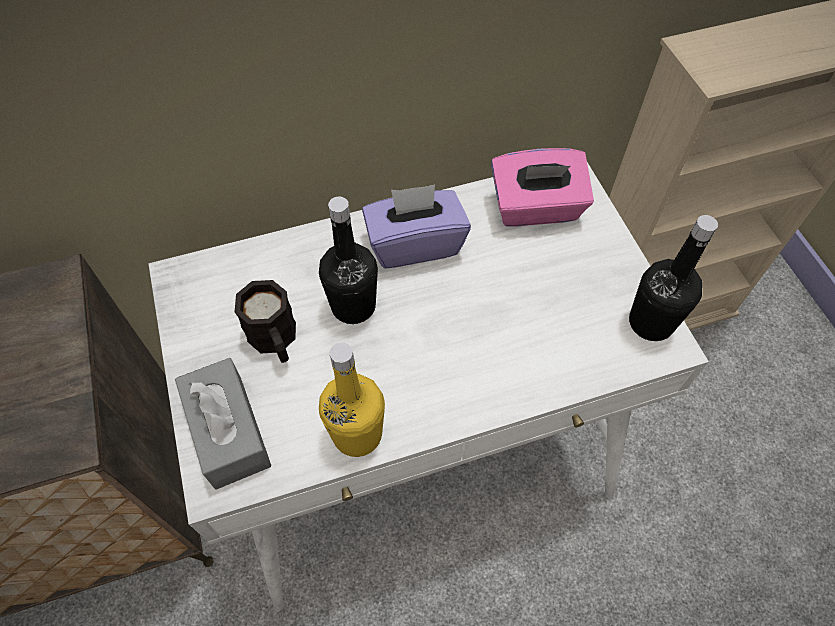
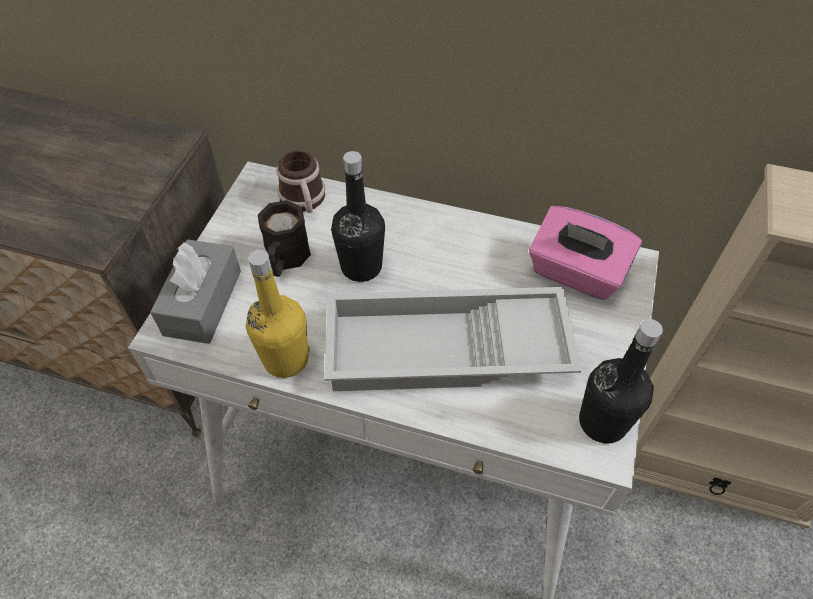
camera: 35 degrees right, 5 degrees down
(245, 273) = (304, 202): none -> mug
(415, 244) = (448, 247): purple tissue box -> none
(489, 340) = (445, 352): none -> white tray

